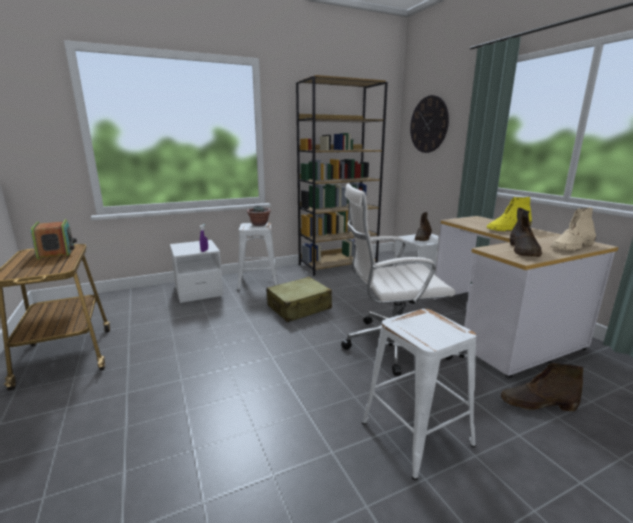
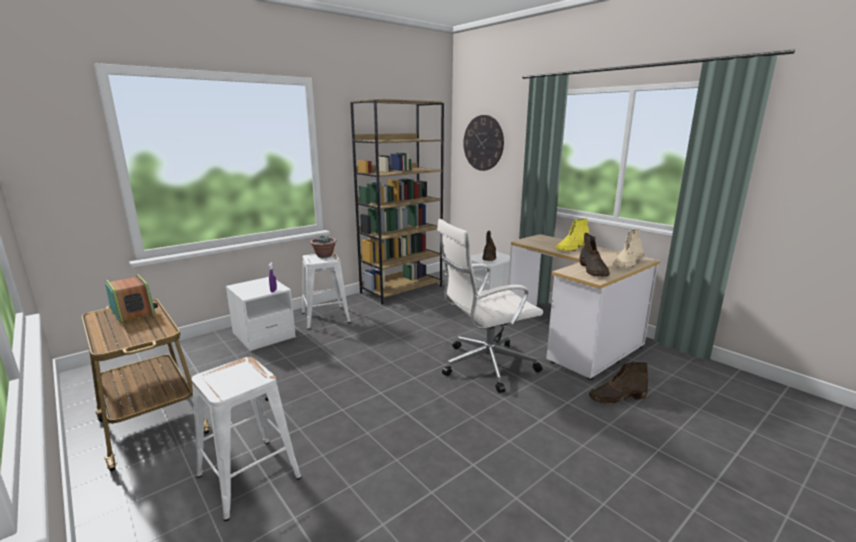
camera: 15 degrees left, 0 degrees up
(299, 308) = (383, 340): beige suitcase -> none
(415, 434) = (533, 437): white stool -> white stool (247, 477)

